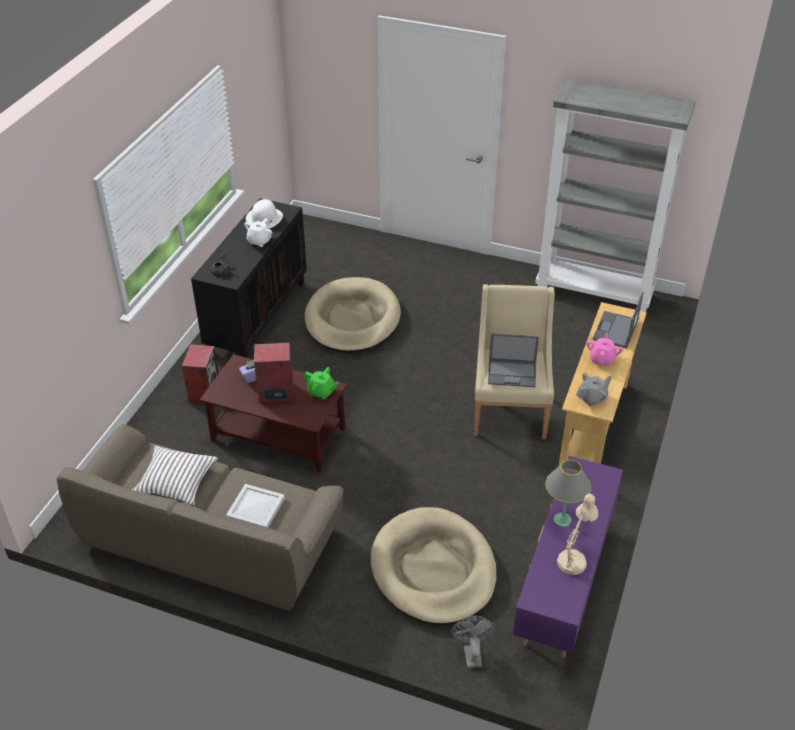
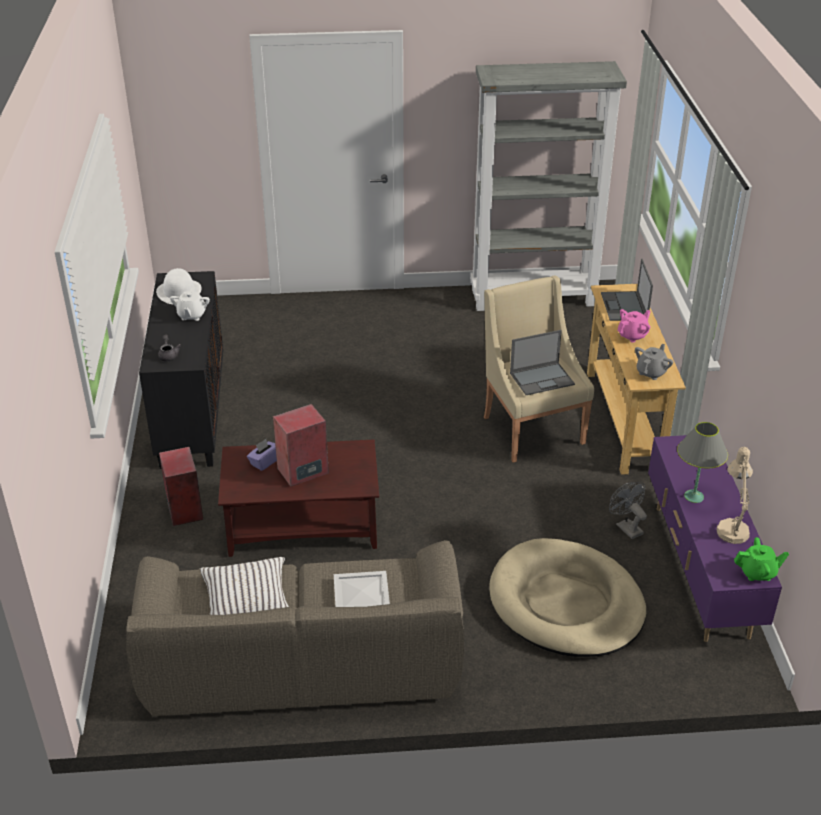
camera: 25 degrees left, 5 degrees down
(321, 392) = (353, 455): green teapot -> green teapot (757, 573)
(352, 319) = (303, 387): beige dog bed -> none
(471, 653) = (661, 668): grey fan -> grey fan (626, 527)
(602, 359) = (632, 335): pink teapot -> pink teapot turned 60 degrees clockwise

